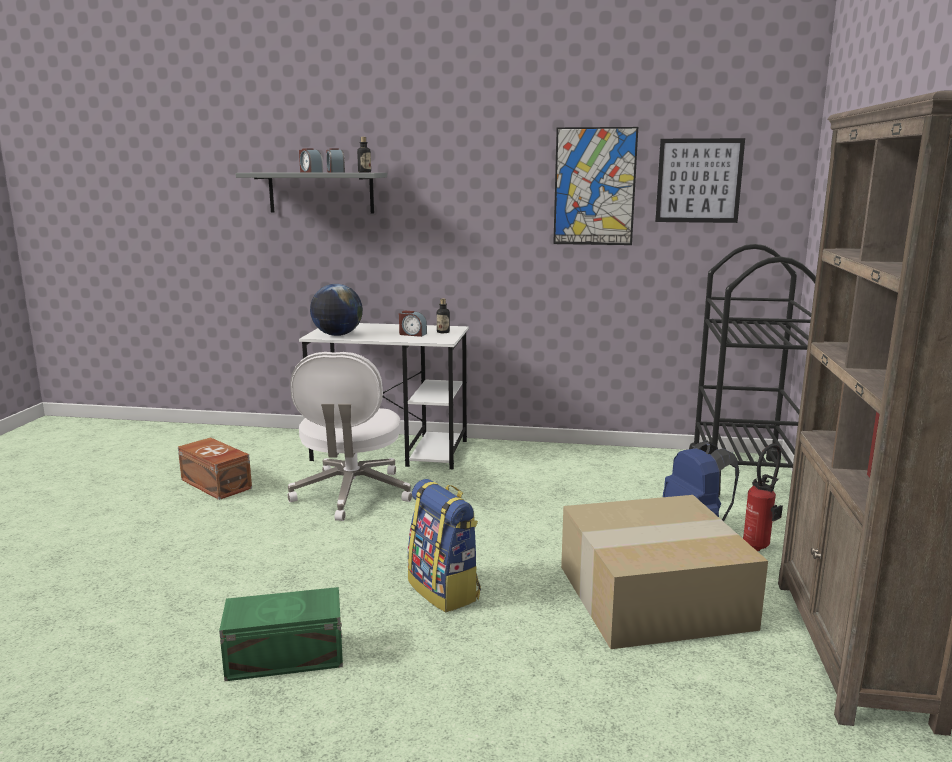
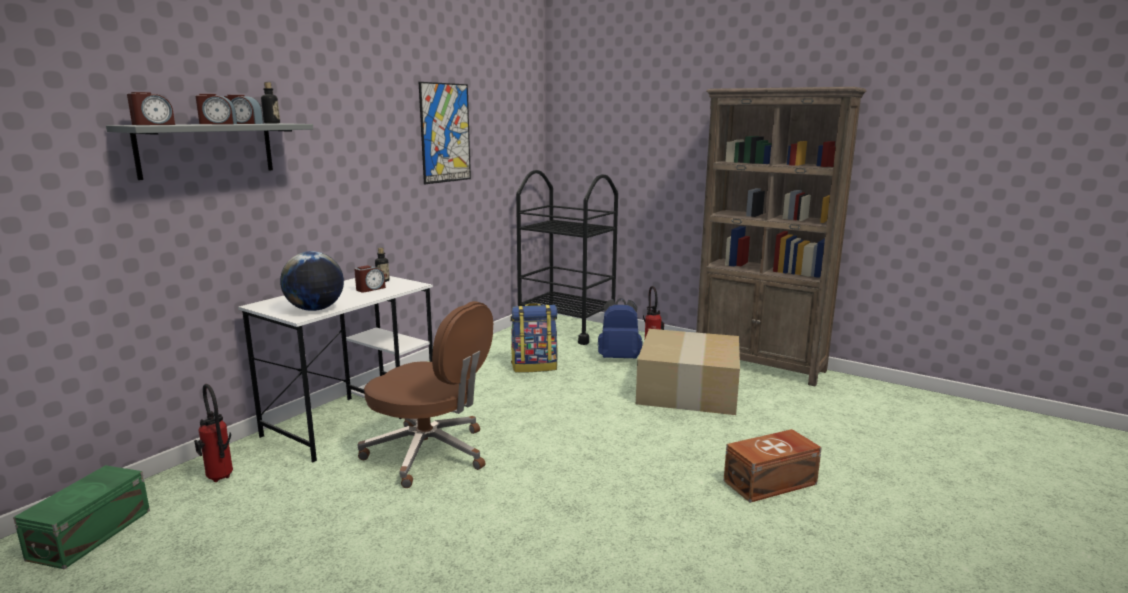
camera: 65 degrees left, 0 degrees up
(215, 484) = (296, 529): brown storage box -> brown storage box (771, 483)
(266, 172) = (153, 124): none -> alarm clock
(269, 444) = (219, 479): none -> fire extinguisher
(287, 657) = (695, 525): green storage box -> green storage box (93, 533)
(351, 494) = (430, 453): white office chair -> brown office chair
(445, 590) = (638, 447): backpack -> backpack (534, 366)
(699, 181) = (499, 126): picture -> none

